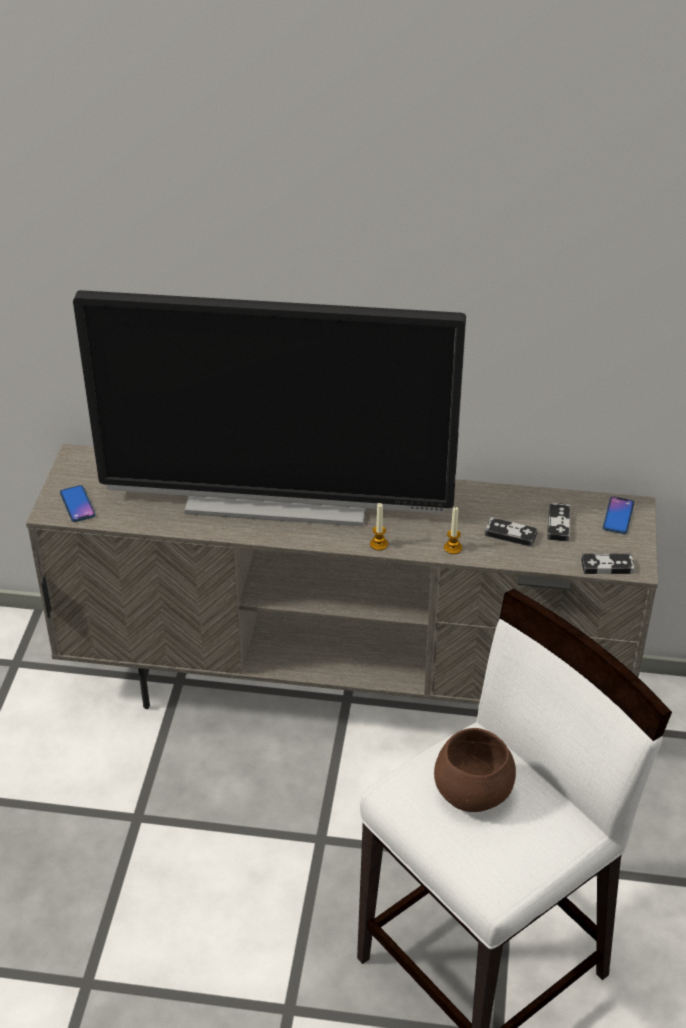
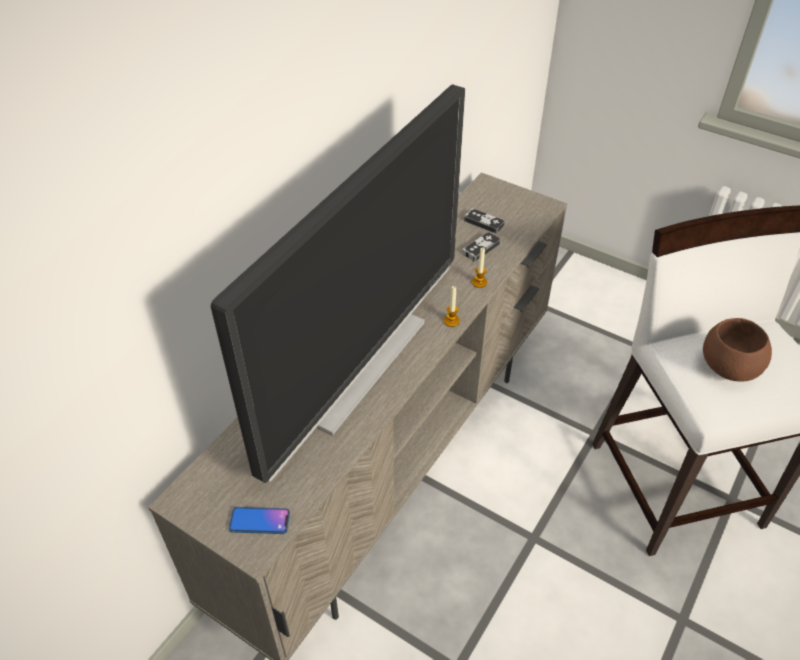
camera: 65 degrees left, 5 degrees up
(607, 566) = (539, 217): game controller -> none
(618, 516) = (491, 194): phone -> none

